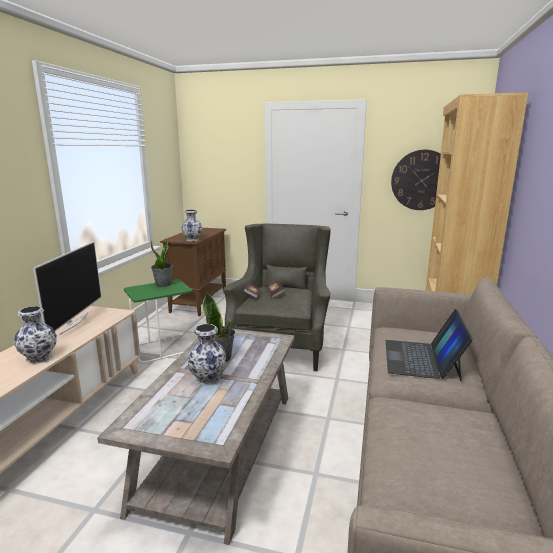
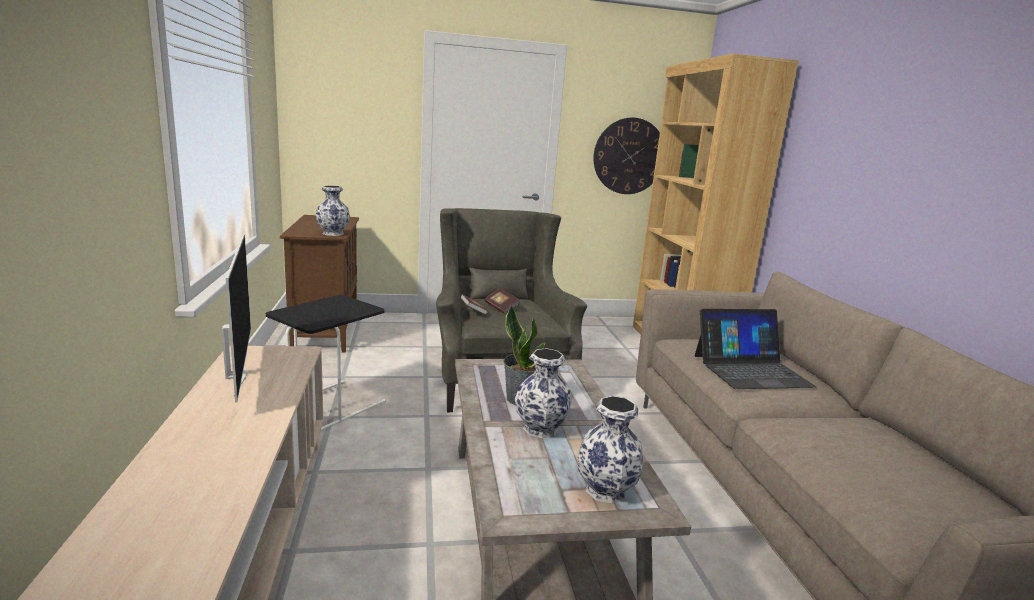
camera: 25 degrees left, 0 degrees up
(39, 358) = (246, 438): vase -> vase (607, 490)
(163, 284) = (328, 304): potted plant -> none
(163, 348) = (329, 406): green side table -> black side table
(422, 359) = (751, 370): laptop -> laptop turned 90 degrees counterclockwise

